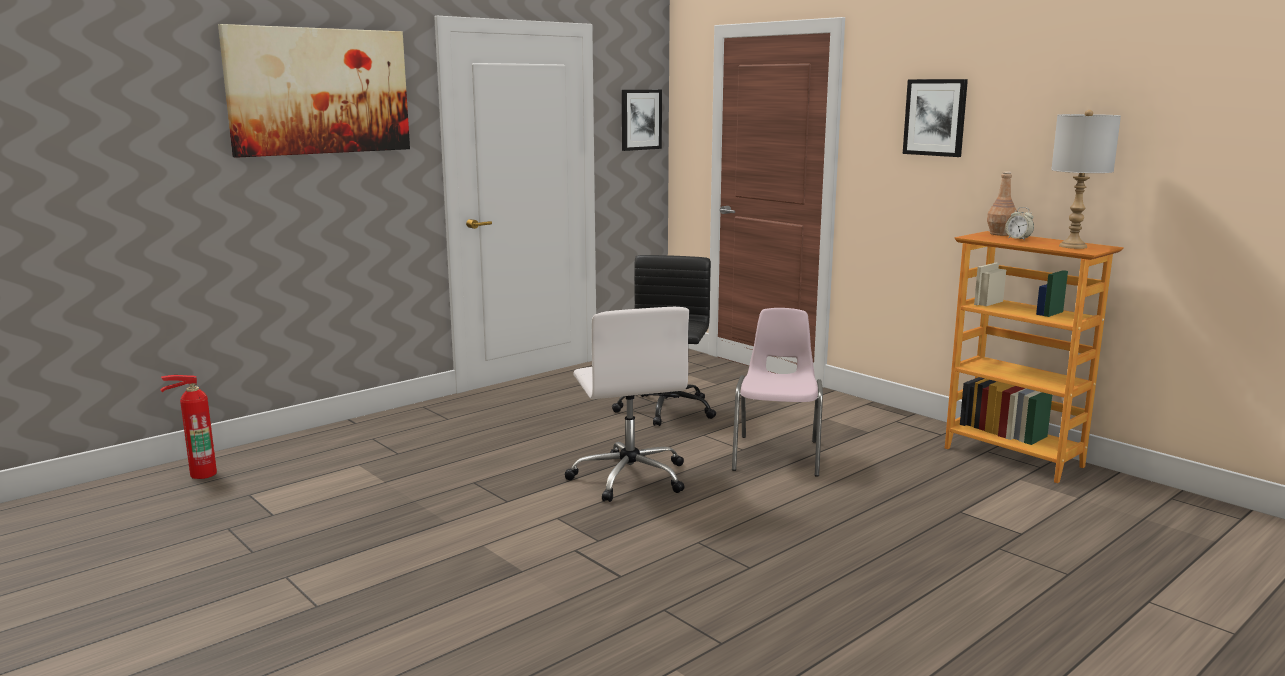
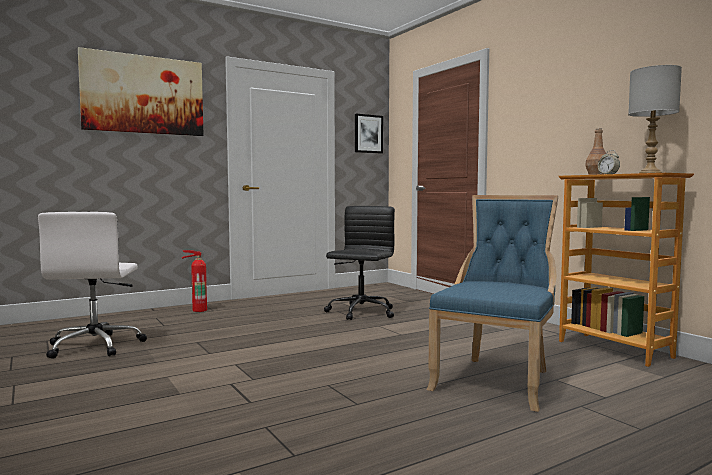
camera: 10 degrees right, 10 degrees down
(201, 474) = (31, 329): fire extinguisher -> fire extinguisher (198, 310)
(629, 477) = (307, 345): white office chair -> white office chair (96, 346)
(777, 455) = (425, 339): pink chair -> none
(893, 518) = (496, 380): none -> blue chair
(935, 117) = (549, 102): picture -> none

